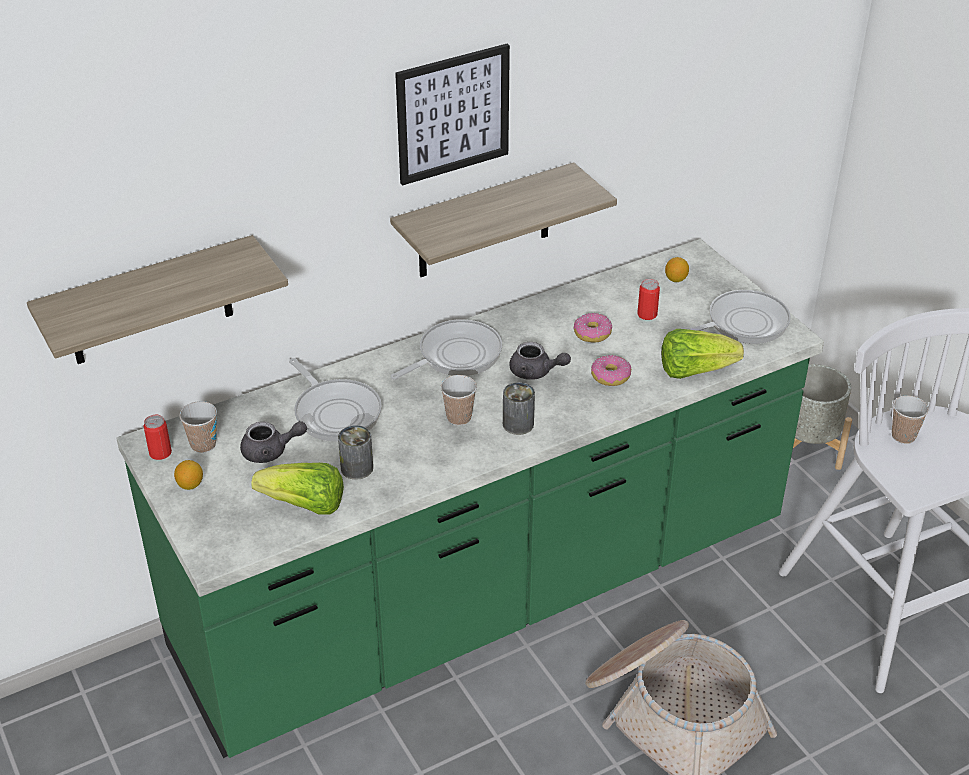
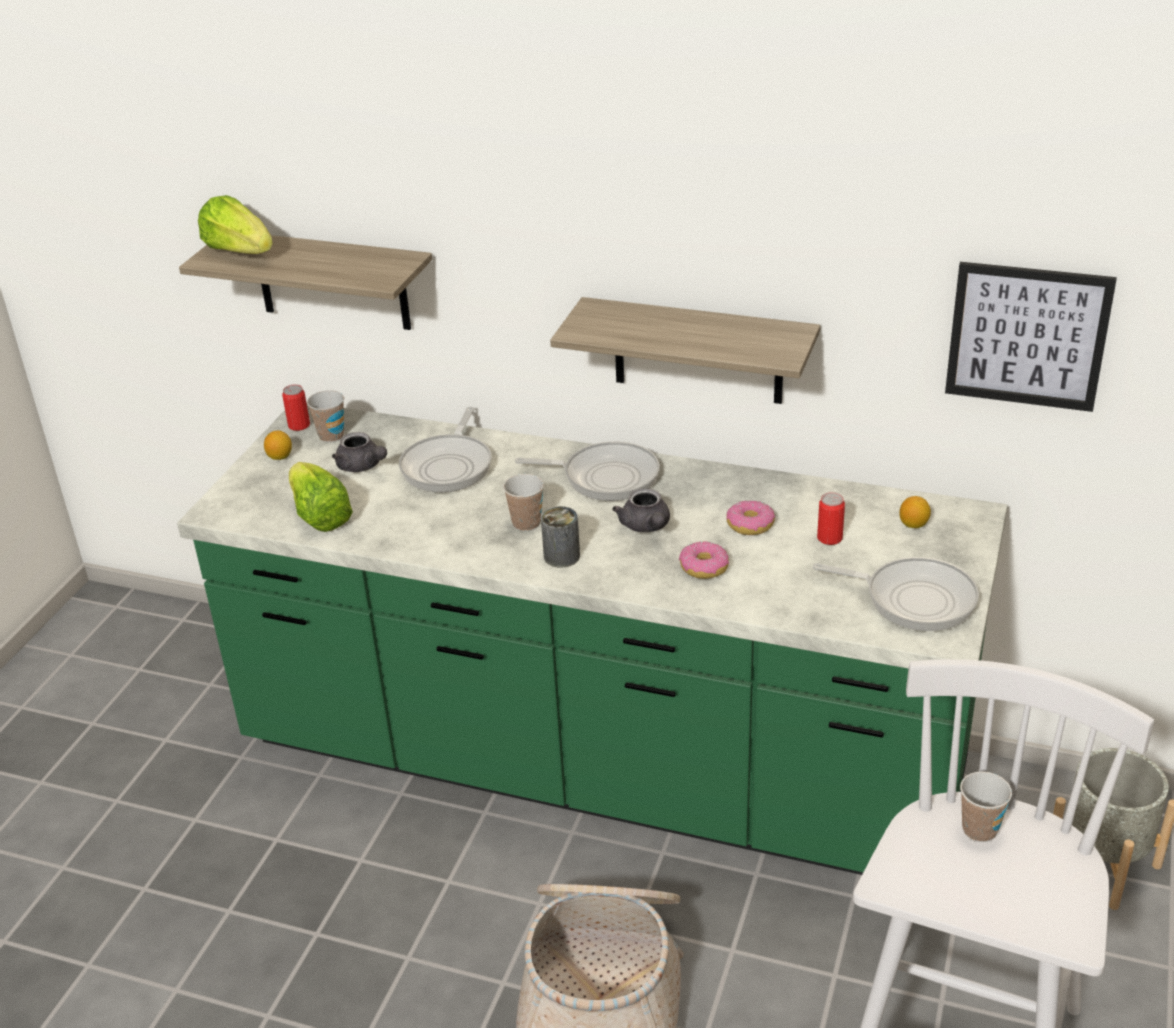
camera: 50 degrees right, 5 degrees down
(357, 468) = (395, 513): can -> none
(453, 114) = (658, 203): picture -> picture (1027, 336)
(694, 370) = (791, 609): lettuce -> lettuce (240, 252)

